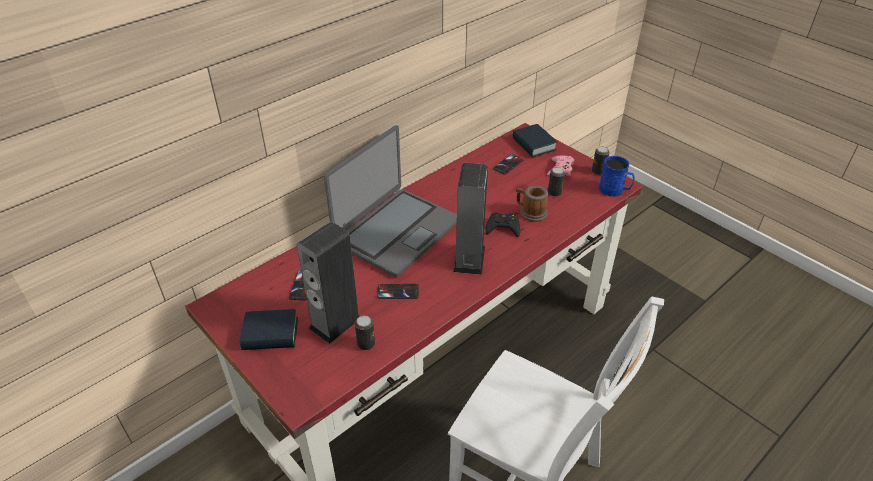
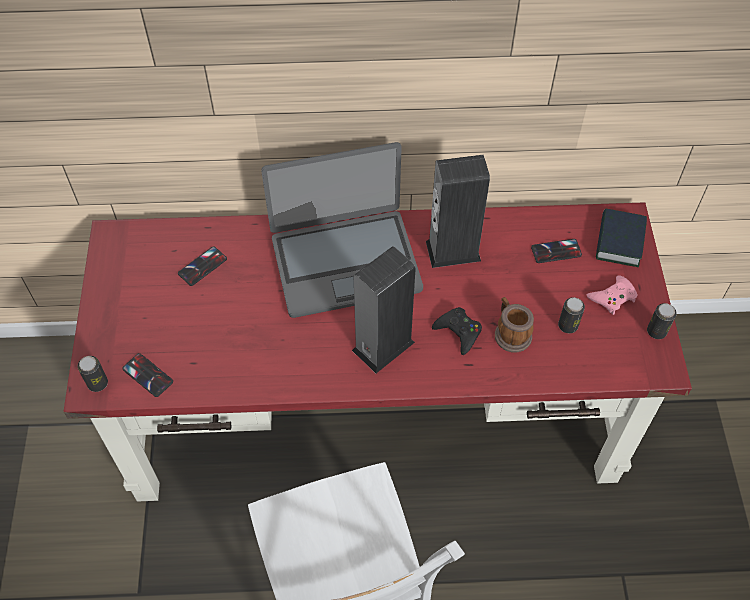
camera: 40 degrees right, 15 degrees up
(270, 334) = (130, 301): book -> none
(335, 322) = (192, 329): speaker -> speaker (453, 251)
(366, 344) = (195, 372): can -> can (97, 383)
(398, 291) = (277, 335): phone -> phone (148, 375)
(614, 190) = (646, 370): blue mug -> none

